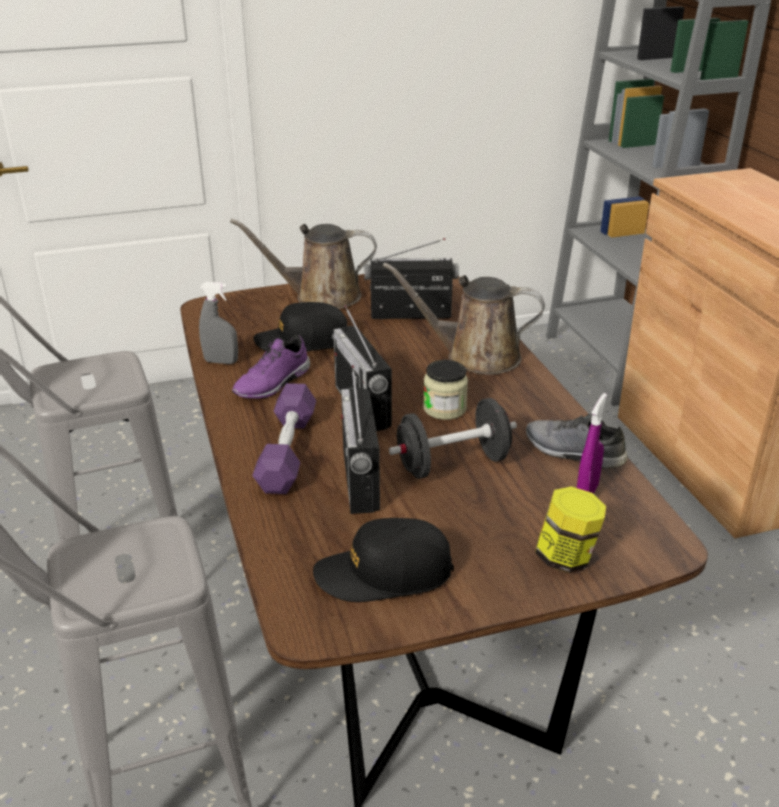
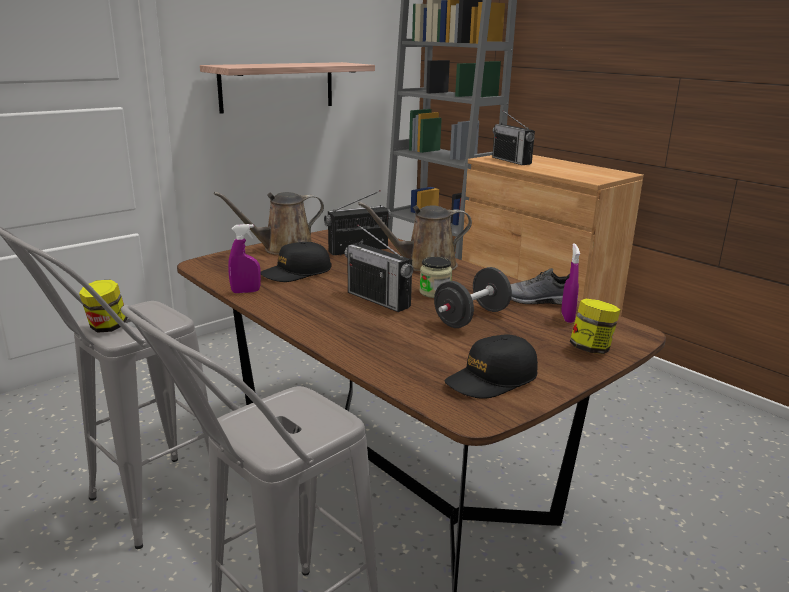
camera: 25 degrees left, 10 degrees down
(56, 382) = (107, 327): none -> jar
(221, 362) = (246, 291): grey spray bottle -> purple spray bottle
(274, 384) = (300, 297): purple shoe -> none
(287, 451) = (352, 330): purple dumbbell -> none
(360, 480) = (420, 336): radio -> radio (511, 161)
(409, 45) = (277, 86): none -> shelf

